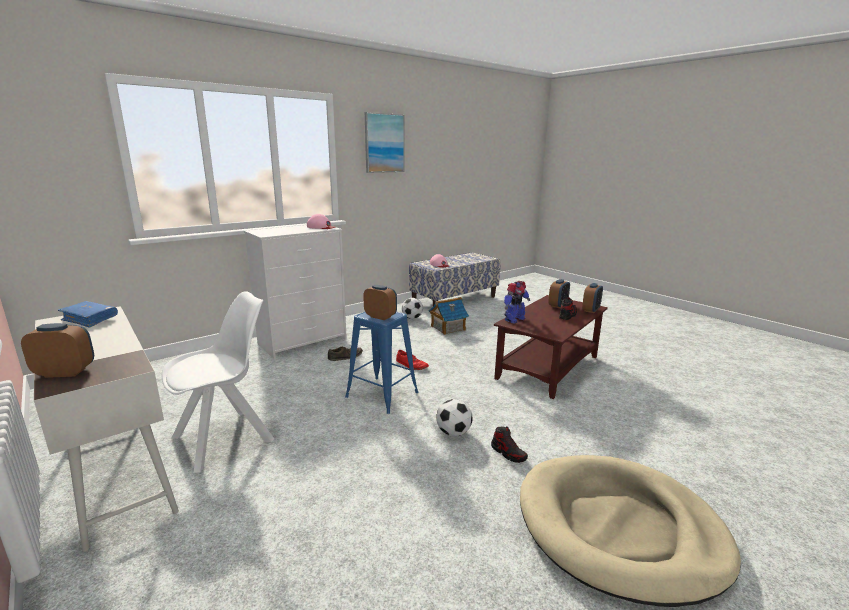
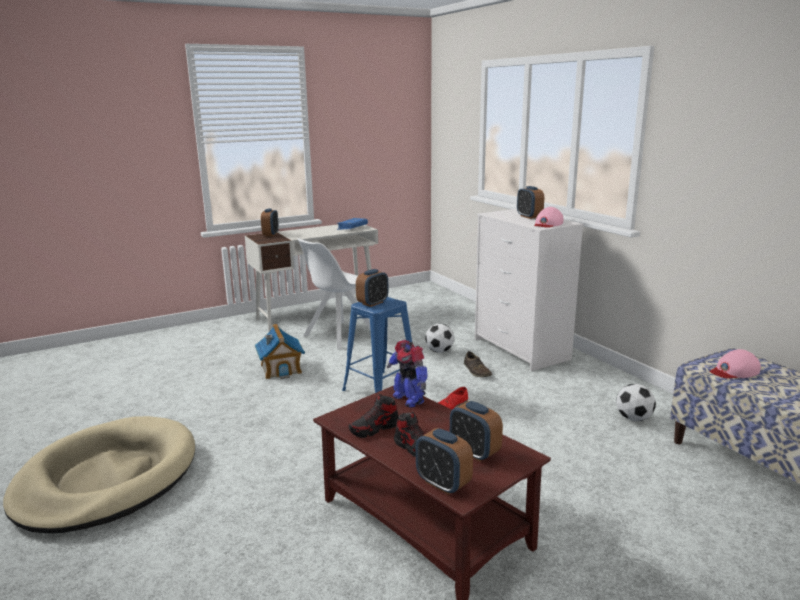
camera: 100 degrees right, 0 degrees up
(226, 438) = (338, 335): white chair -> white chair turned 75 degrees clockwise
(288, 229) = (529, 216): none -> alarm clock
(384, 143) = (727, 118): picture -> none
(447, 328) = (593, 447): toy house -> toy house (281, 369)
(453, 432) = (292, 419): football -> football (439, 351)
(508, 453) = (241, 444): shoe -> shoe (374, 429)

